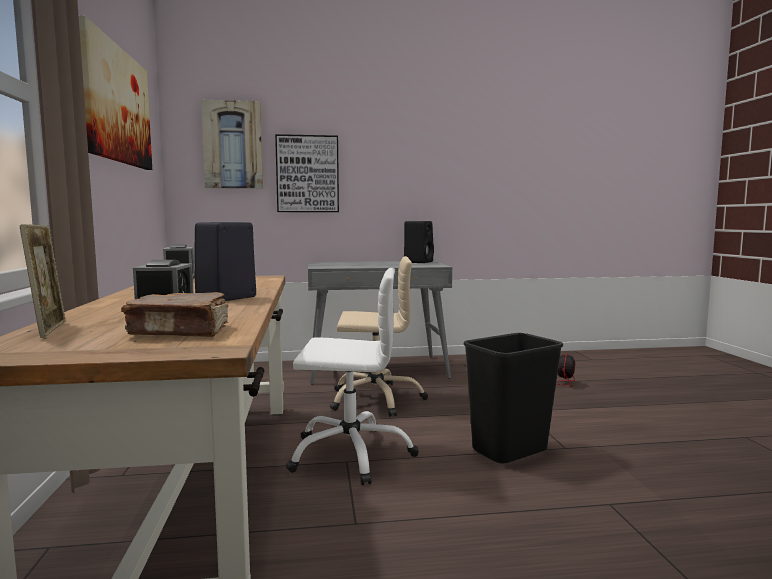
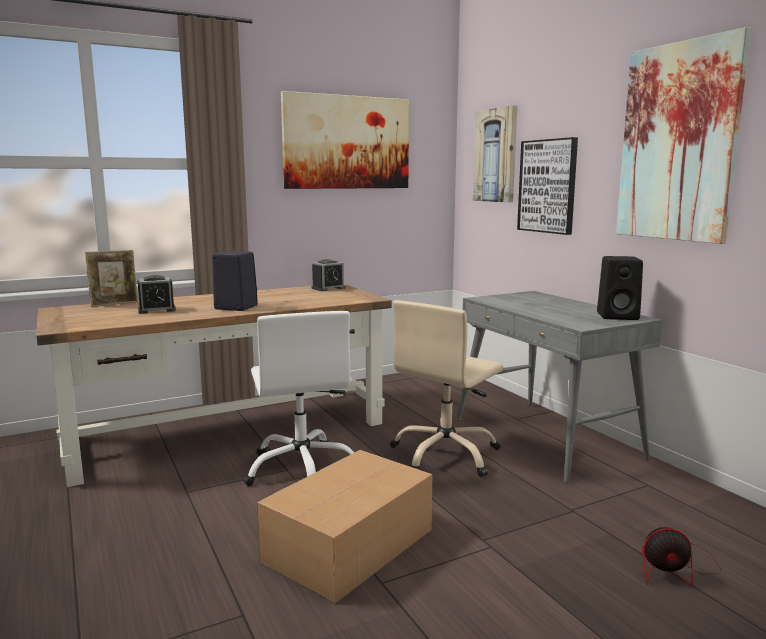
camera: 70 degrees right, 5 degrees up
(180, 332) = (104, 319): brown book -> none
(376, 399) = (445, 455): beige office chair -> beige office chair turned 60 degrees clockwise
(426, 146) = (678, 143): none -> picture
(509, 450) = (352, 544): black trash can -> cardboard box

